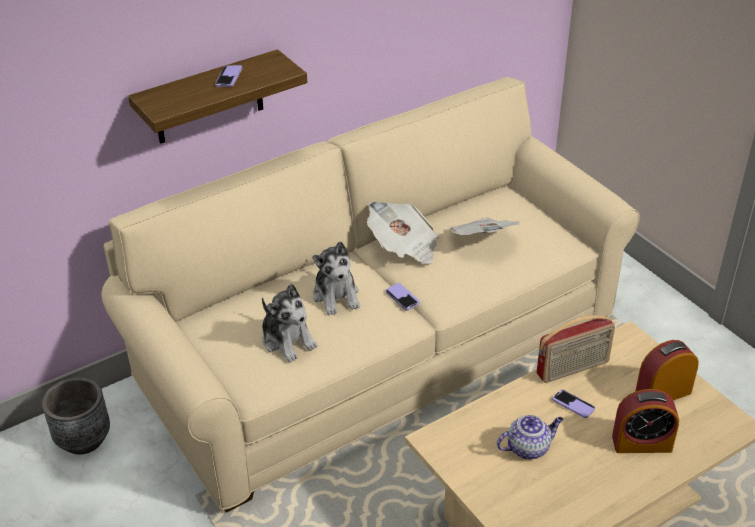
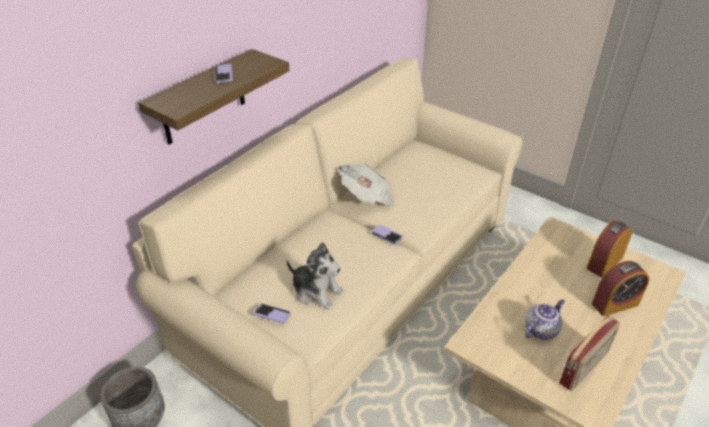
camera: 20 degrees left, 0 degrees up
(336, 296) = (336, 245): plush toy -> none
(482, 241) = (422, 181): newspaper -> none
(573, 369) = (534, 260): radio -> radio (584, 368)
(573, 404) = (551, 287): phone -> phone (272, 314)

